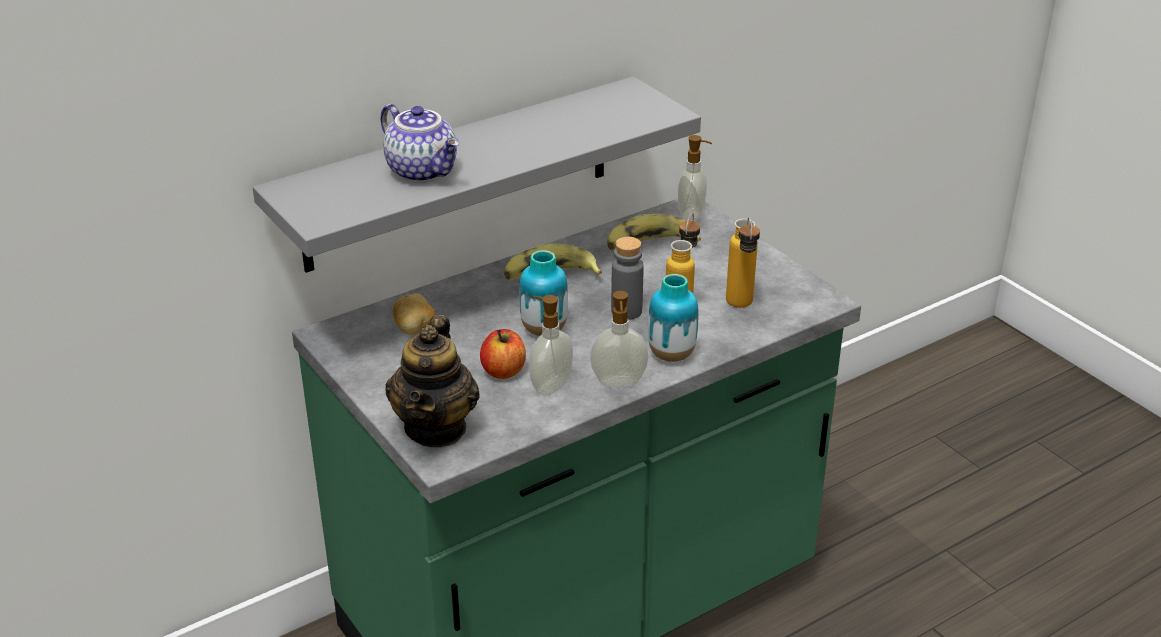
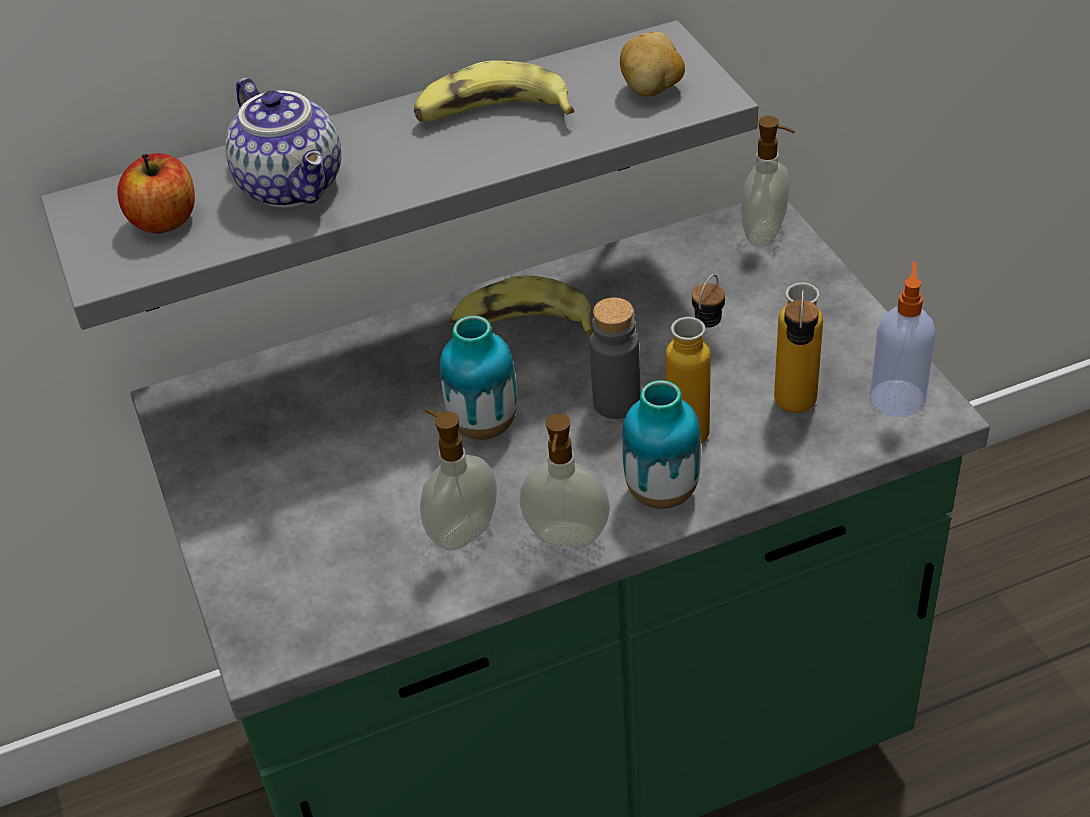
camera: 15 degrees right, 10 degrees up
(415, 329) = (299, 406): potato -> potato (652, 89)
(436, 428) = (273, 592): teapot -> none
(503, 371) = (402, 496): apple -> apple (165, 220)
(649, 244) = (685, 281): banana -> banana (492, 114)
(801, 295) = (897, 397): none -> soap dispenser

